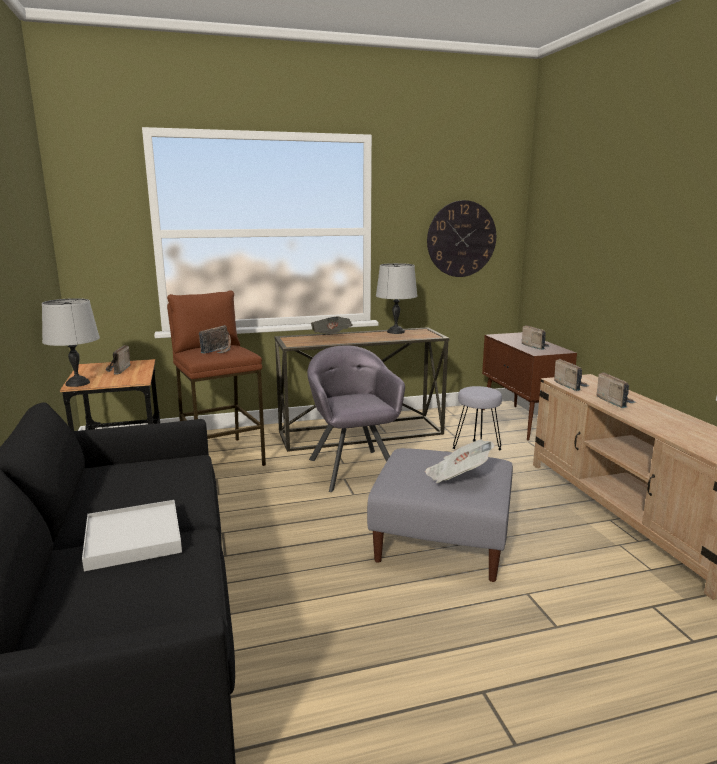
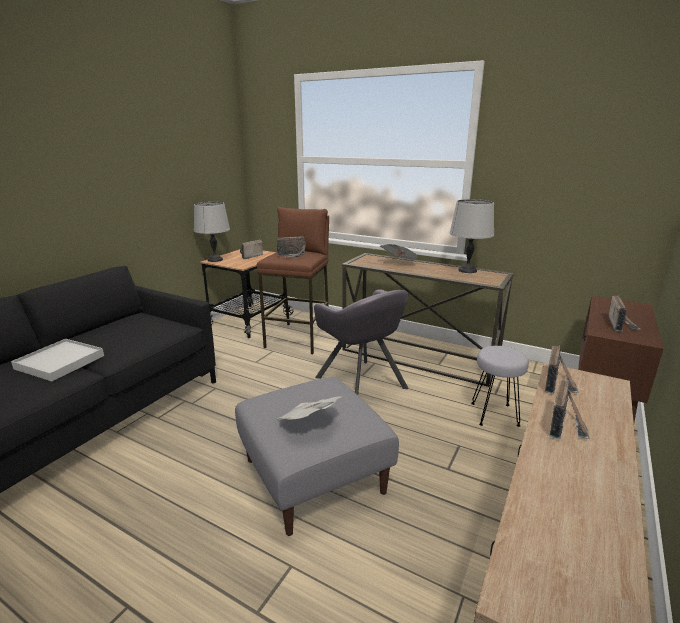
camera: 45 degrees right, 5 degrees up
(353, 469) = (361, 383): grey armchair -> grey armchair turned 120 degrees clockwise
(461, 239) = (585, 178): wall clock -> none

